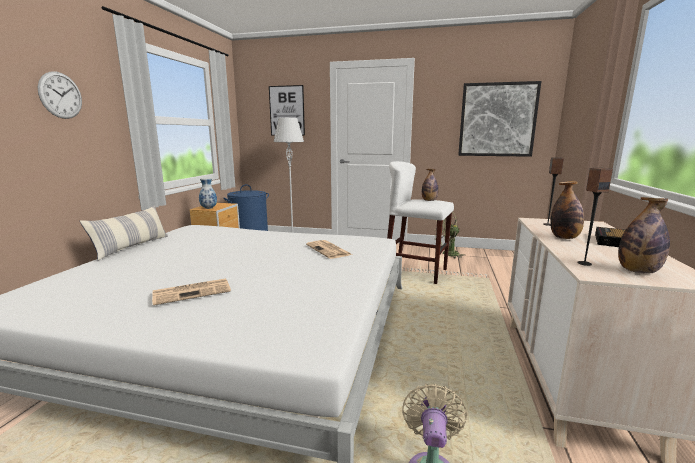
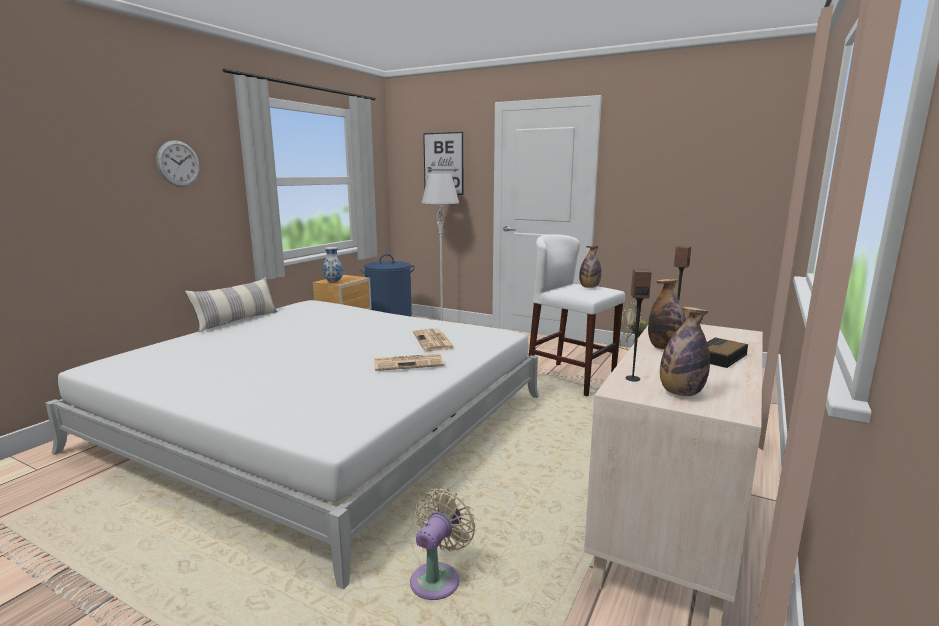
camera: 15 degrees right, 0 degrees up
(193, 292) = (262, 371): newspaper -> newspaper (409, 363)
(497, 120) = (713, 178): picture -> none

